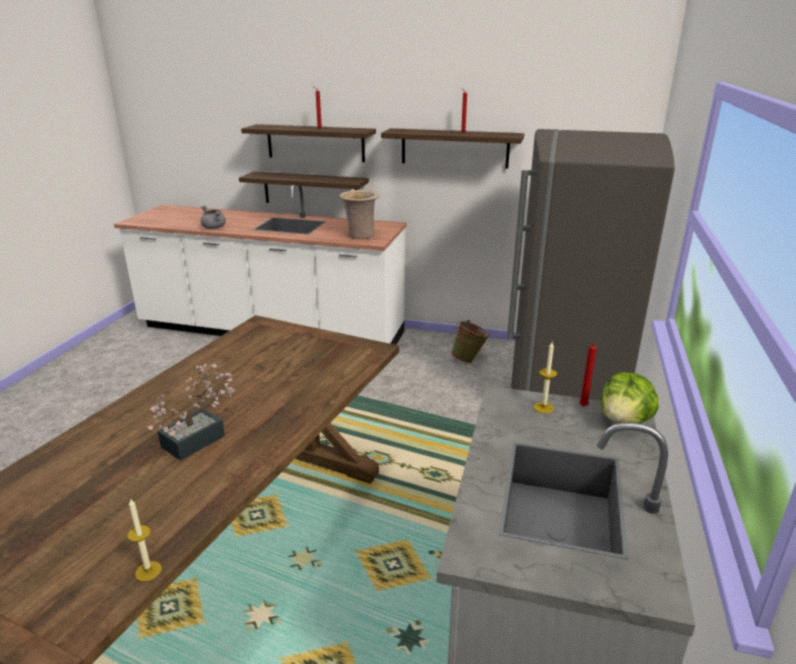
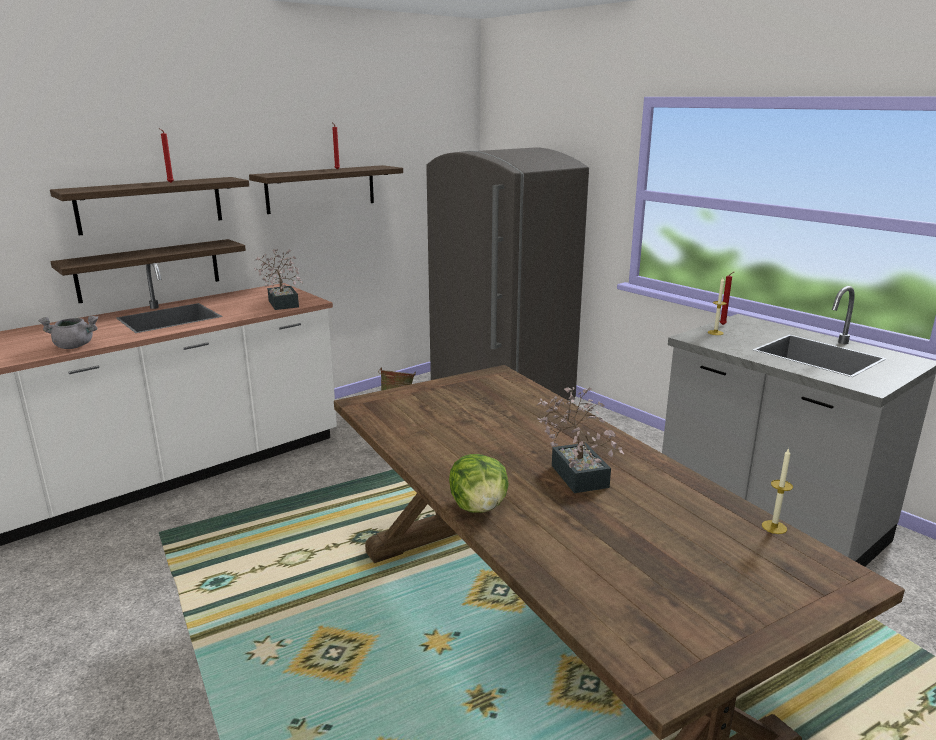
camera: 55 degrees left, 5 degrees down
(360, 236) = (283, 302): beige vase -> potted plant
(624, 421) = (749, 322): lettuce -> lettuce (479, 507)

